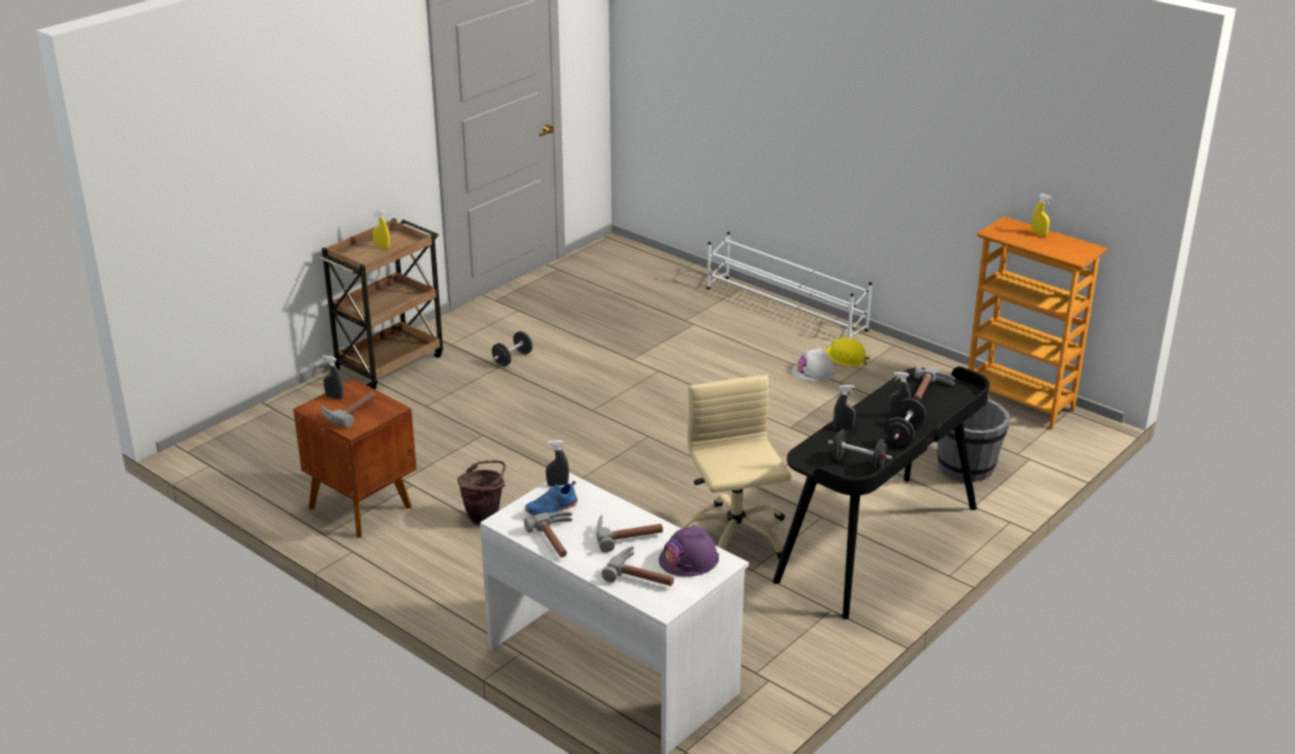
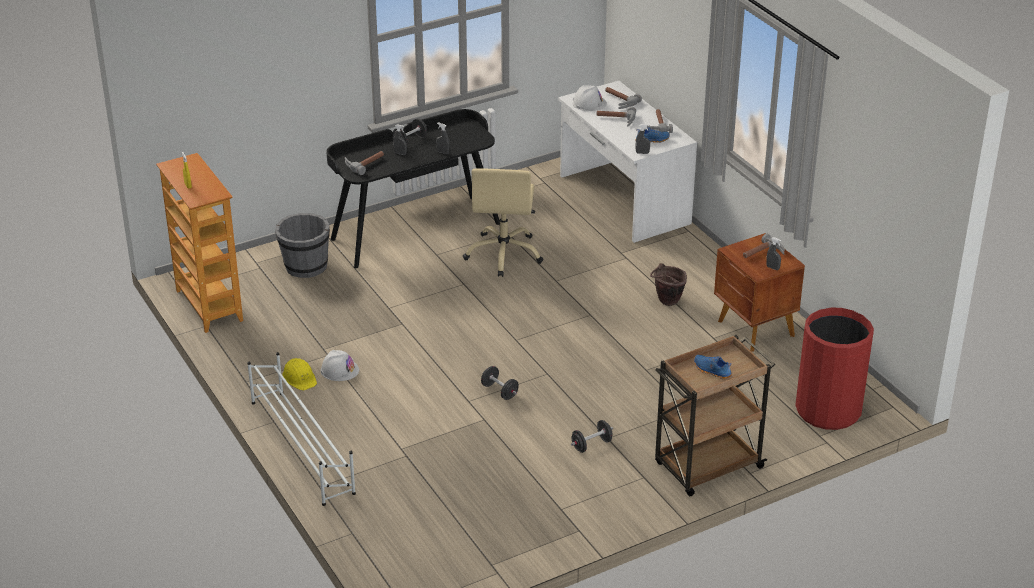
camera: 160 degrees left, 5 degrees up
(264, 434) = (828, 410): none -> red trash can
(382, 247) = (711, 371): yellow spray bottle -> blue shoe
(689, 559) = (589, 103): purple hard hat -> white hard hat
(858, 462) = (453, 131): black dumbbell -> black dumbbell (499, 391)

